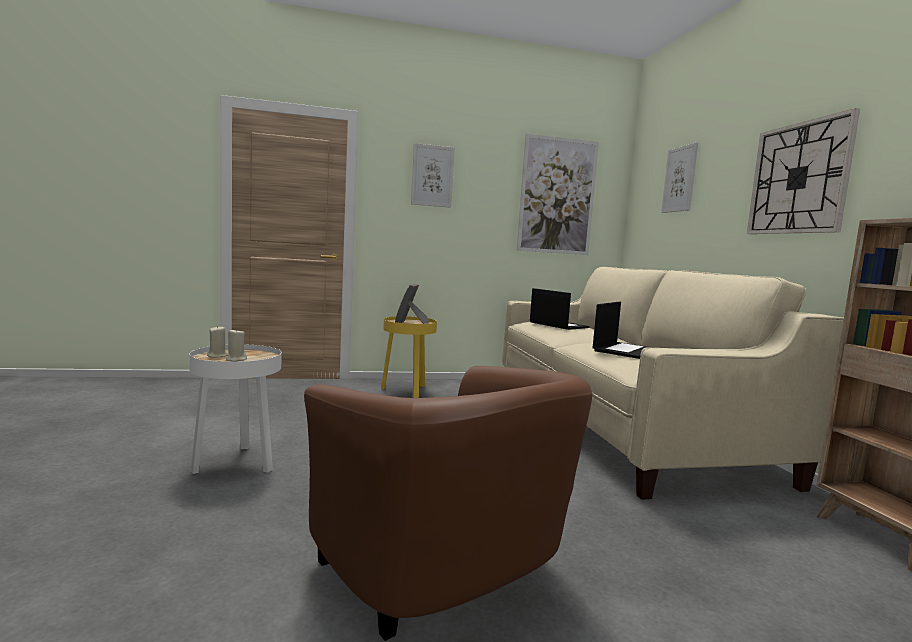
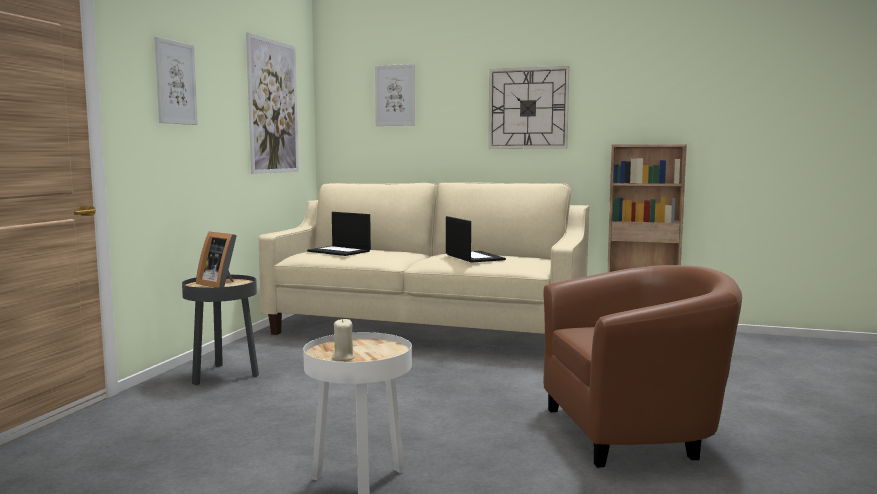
camera: 60 degrees left, 0 degrees up
(236, 359) = (372, 352): beige candle -> none
(407, 390) = (224, 374): yellow side table -> black side table
(557, 325) = (340, 251): laptop -> laptop turned 135 degrees counterclockwise

